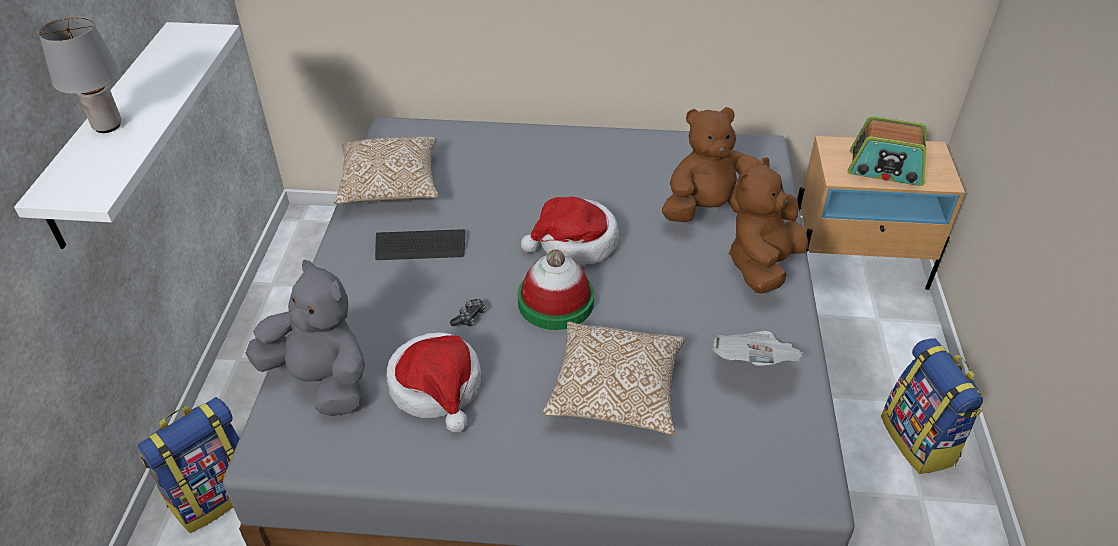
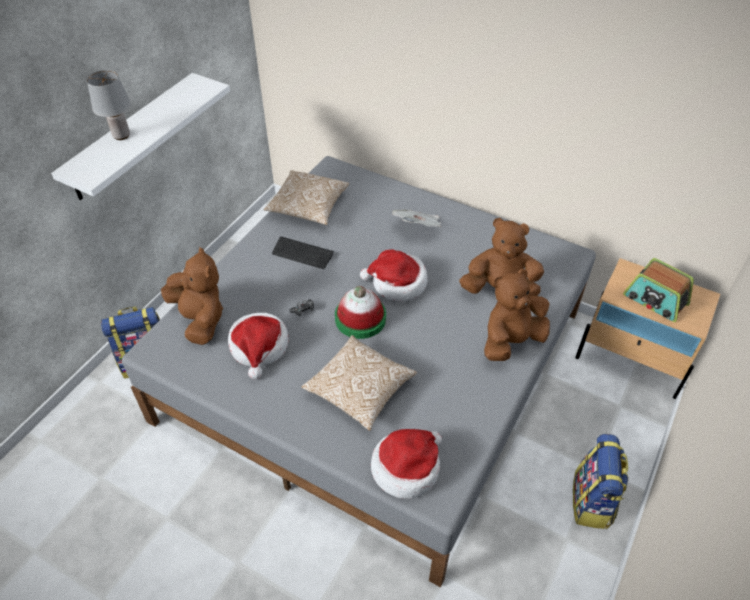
camera: 25 degrees right, 5 degrees up
(321, 381) = (200, 319): grey plush toy -> brown plush toy
(743, 466) = (406, 467): none -> hat
(753, 363) = (458, 405): newspaper -> newspaper (418, 228)

